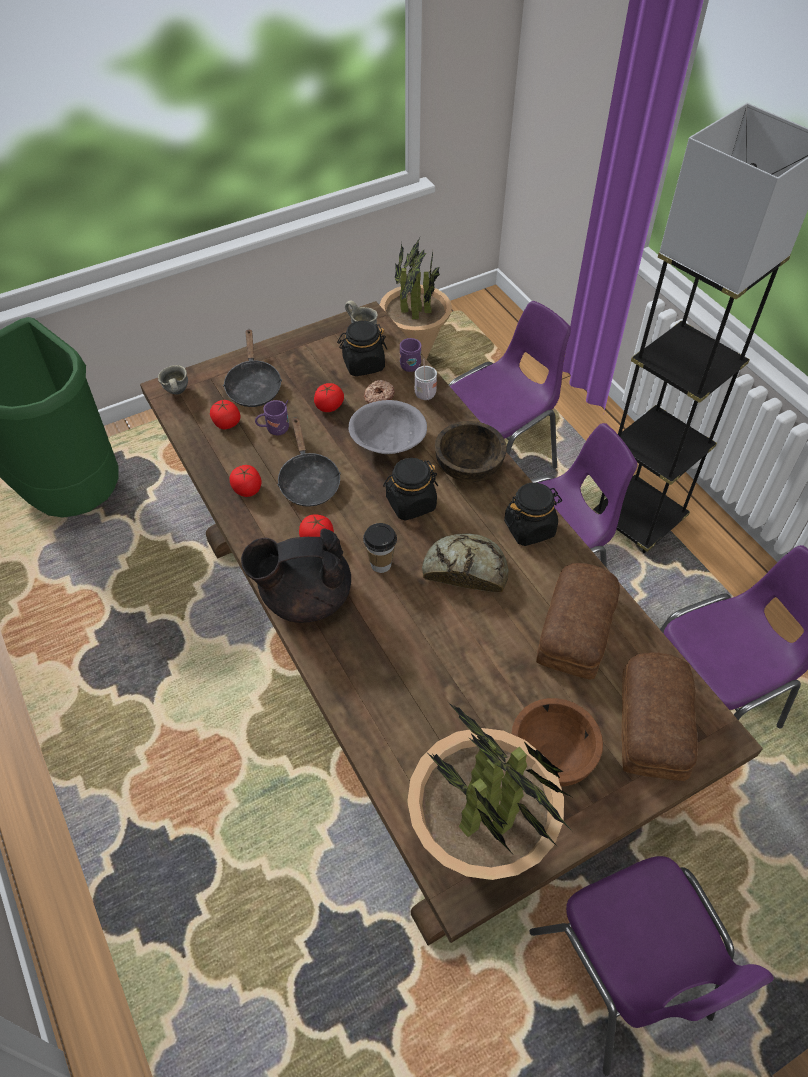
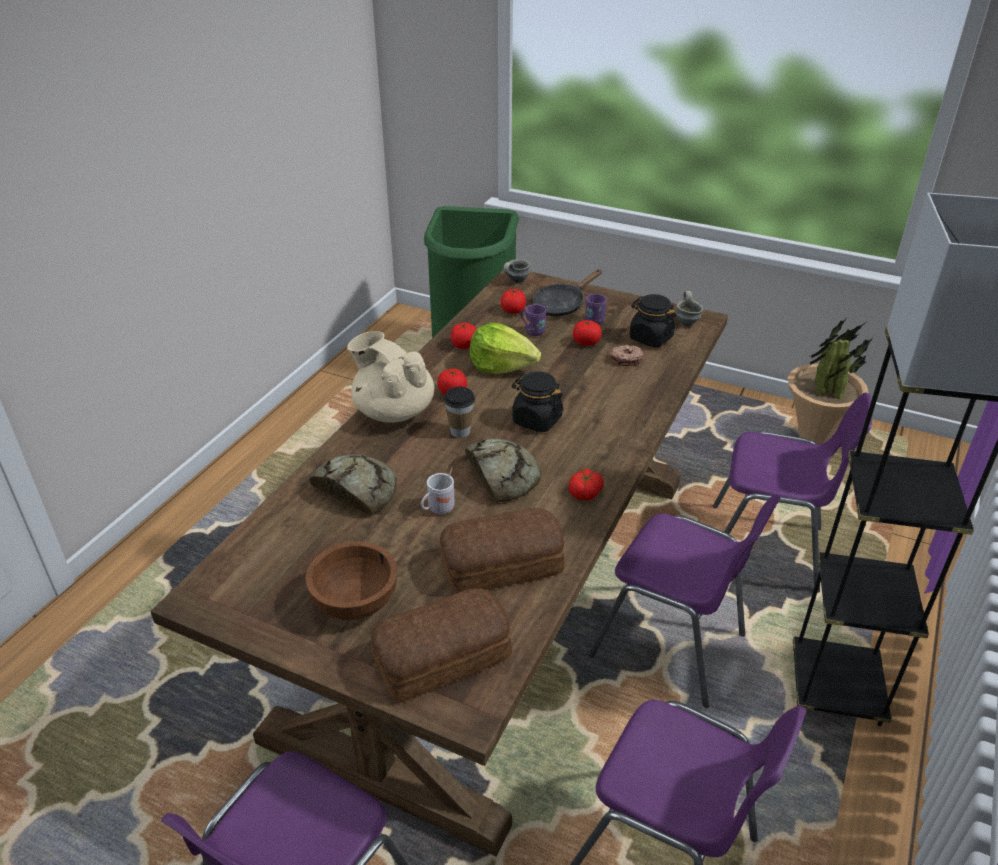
camera: 55 degrees right, 15 degrees down
(304, 597) = (393, 411): black teapot -> beige teapot
(308, 481) = (502, 366): black frying pan -> lettuce
(387, 442) = (585, 383): grey bowl -> none
(401, 684) = (356, 489): none -> bread
(409, 364) = (682, 357): purple mug -> purple mug (596, 320)
(425, 397) = (658, 380): white mug -> white mug (438, 510)
(469, 468) = (610, 433): brown bowl -> none
(477, 850) = (234, 593): potted plant -> none
(530, 528) = (585, 492): black jar -> tomato

